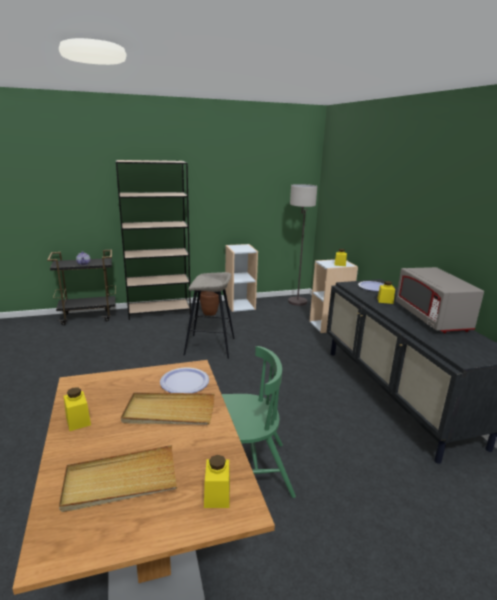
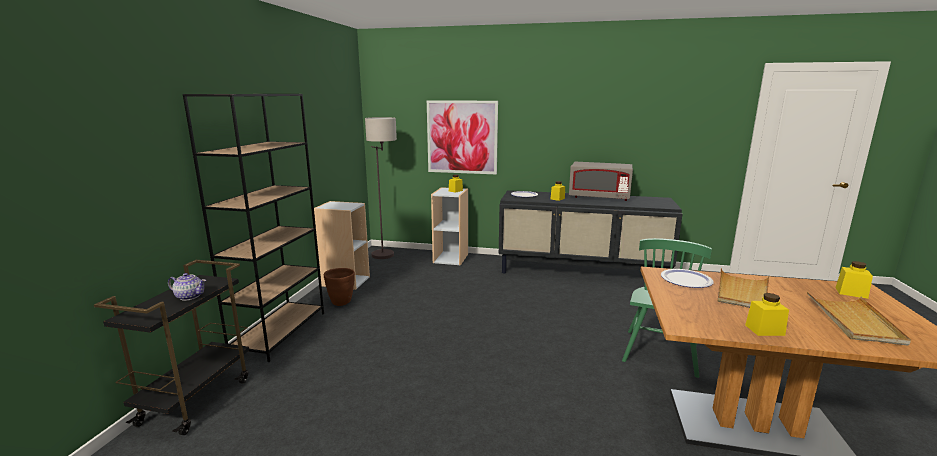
camera: 60 degrees left, 5 degrees down
(210, 346) = (426, 321): grey stool -> none
(364, 214) = (462, 137): none -> picture

